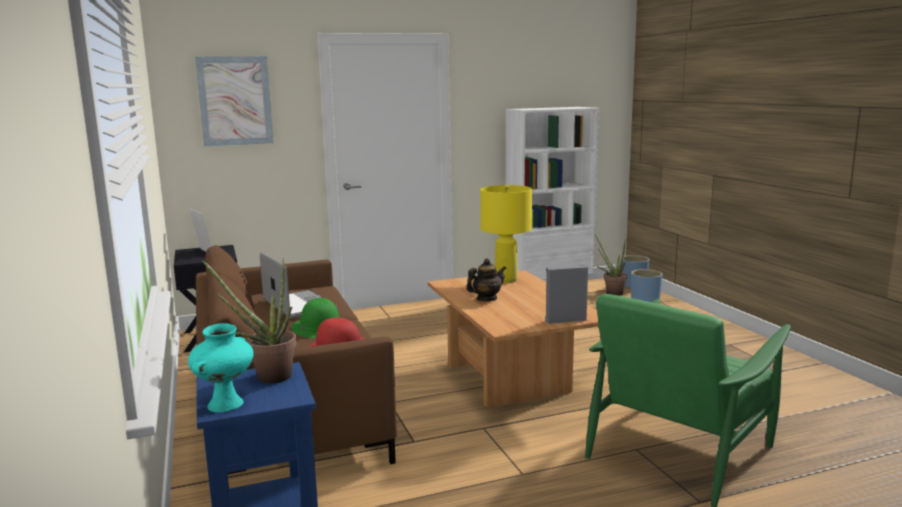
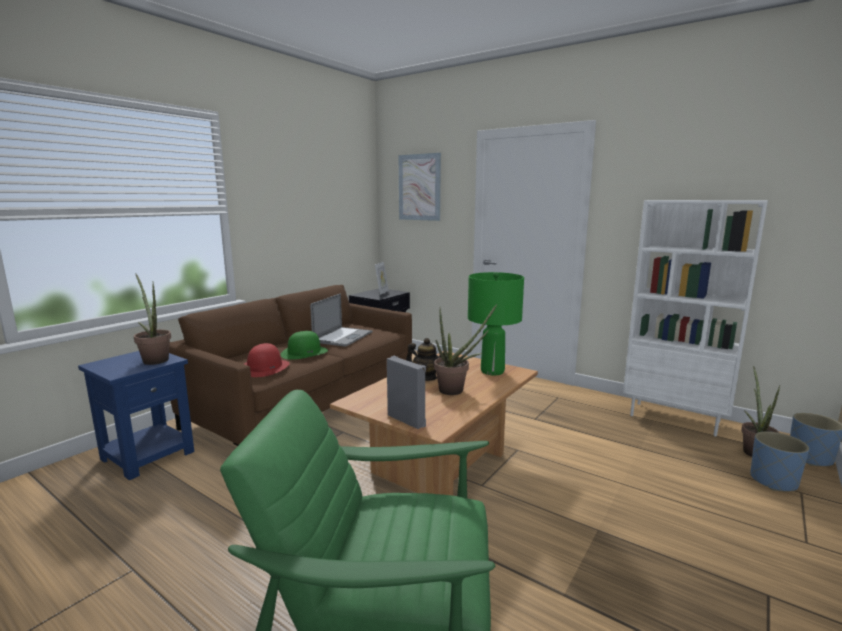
camera: 55 degrees right, 0 degrees up
(225, 405) = (104, 363): turquoise vase -> none
(505, 280) = (492, 371): yellow table lamp -> green table lamp
(529, 297) = (456, 390): none -> potted plant

